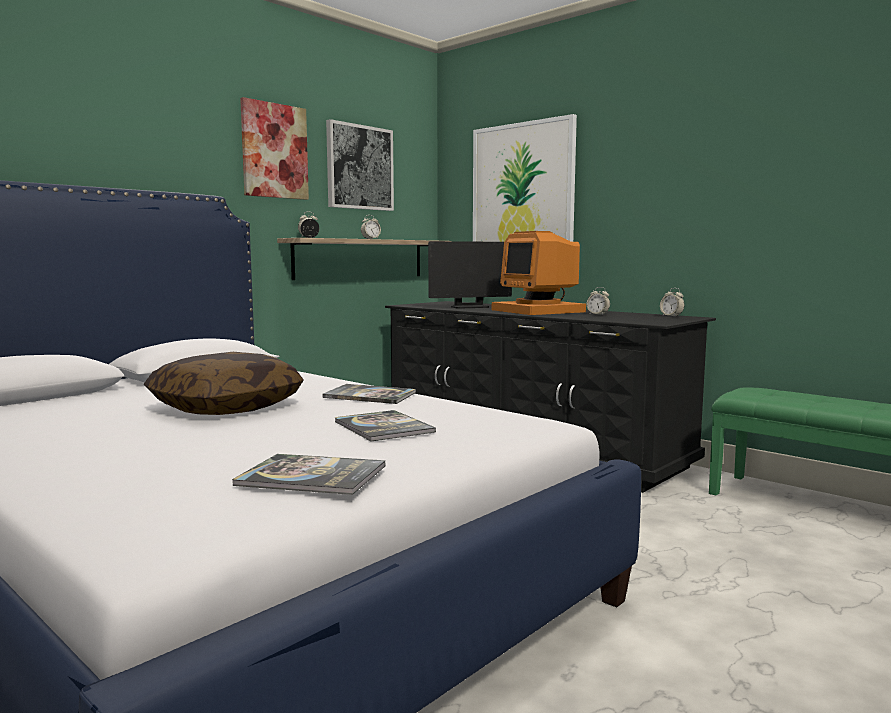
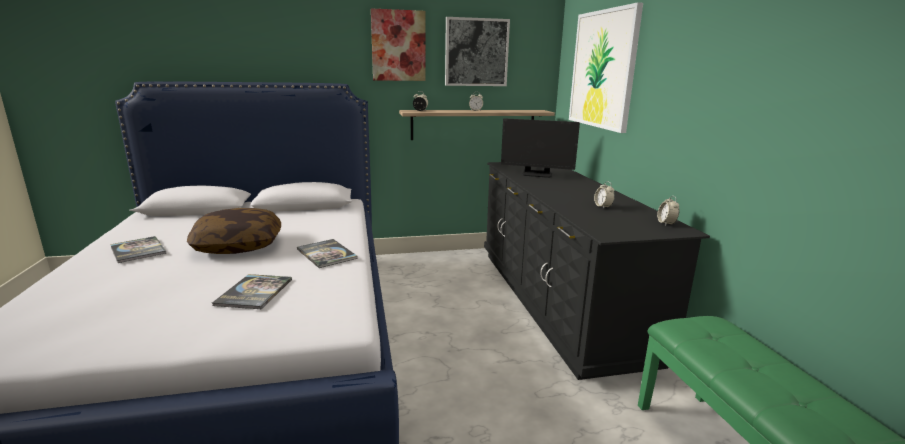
camera: 35 degrees right, 10 degrees up
(311, 476) = (109, 331): book -> book (138, 250)
(539, 311) = (572, 190): monitor -> none

